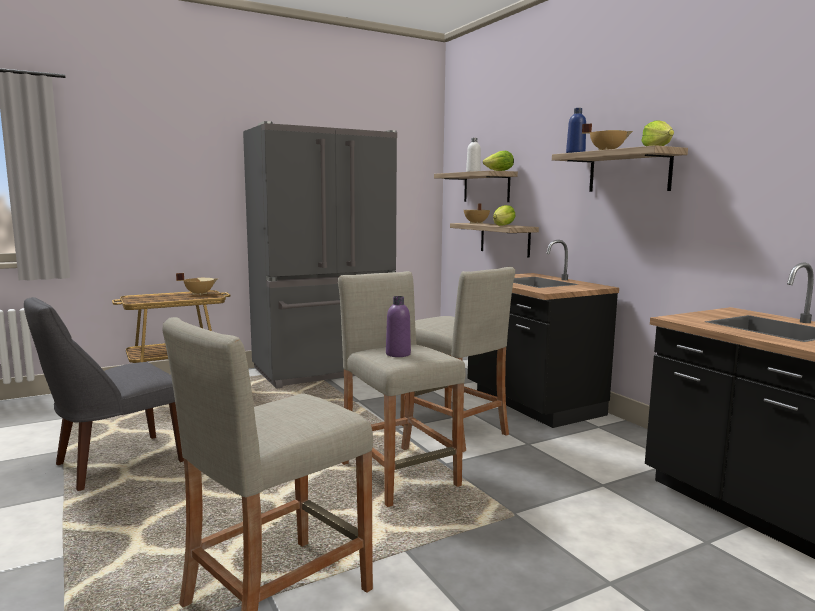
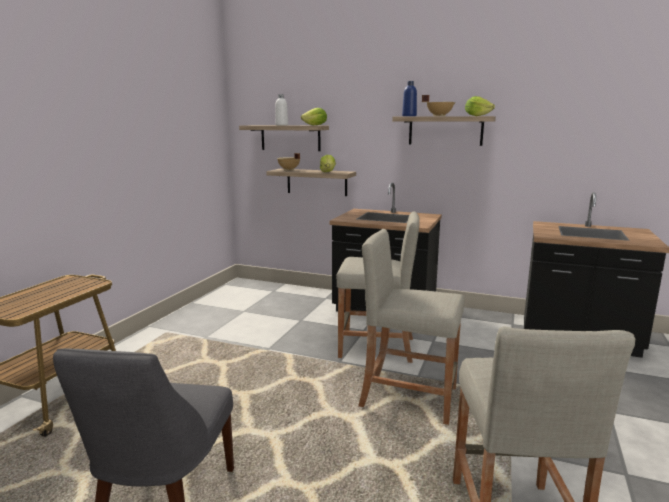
camera: 40 degrees left, 5 degrees up
(199, 294) = (64, 283): beige cooking pot -> none
(326, 370) = (187, 329): grey fridge -> none
(398, 354) = (428, 302): purple bottle -> none

